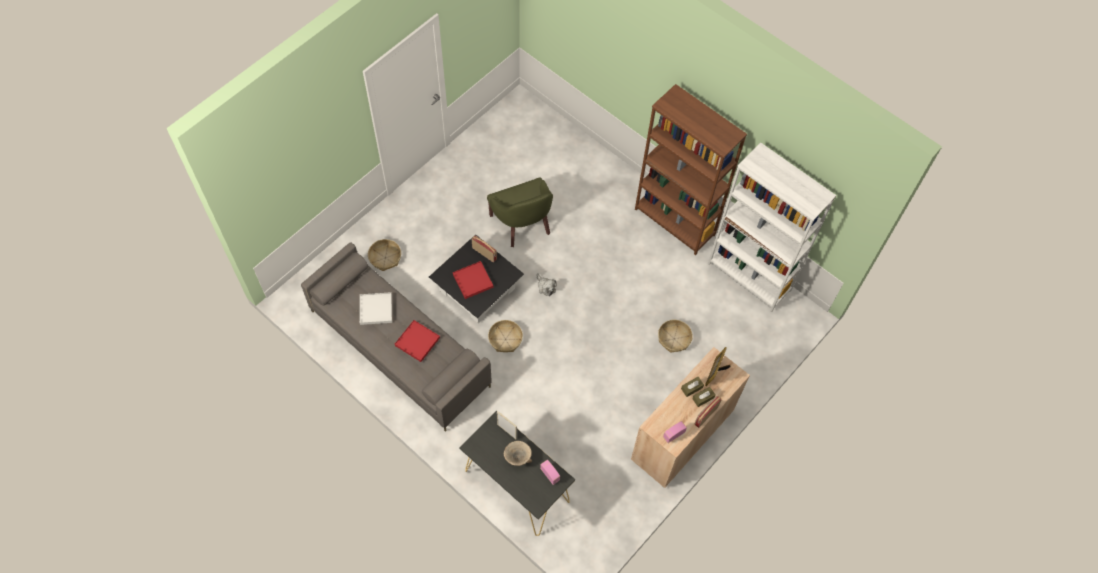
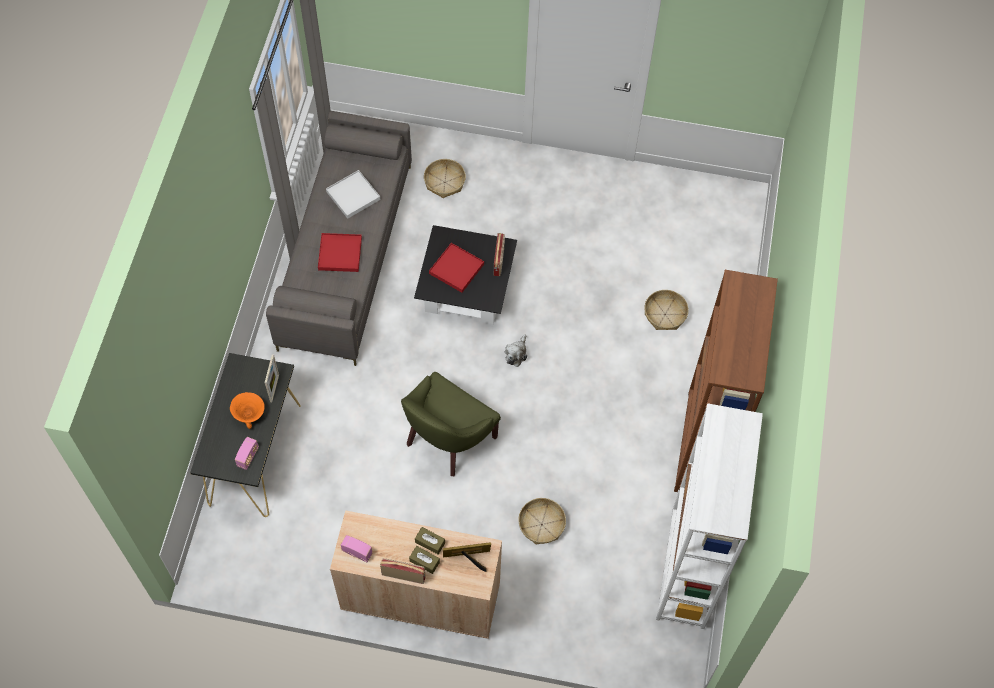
camera: 60 degrees right, 0 degrees up
(505, 339) = (423, 348): basket -> basket (665, 314)
(517, 457) = (250, 414): beige bowl -> orange bowl
(523, 224) = (581, 287): green armchair -> green armchair (447, 439)

